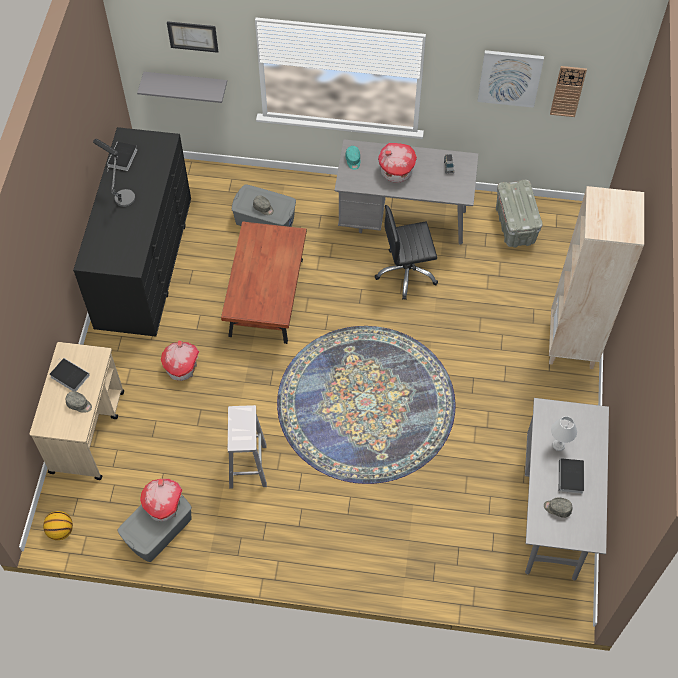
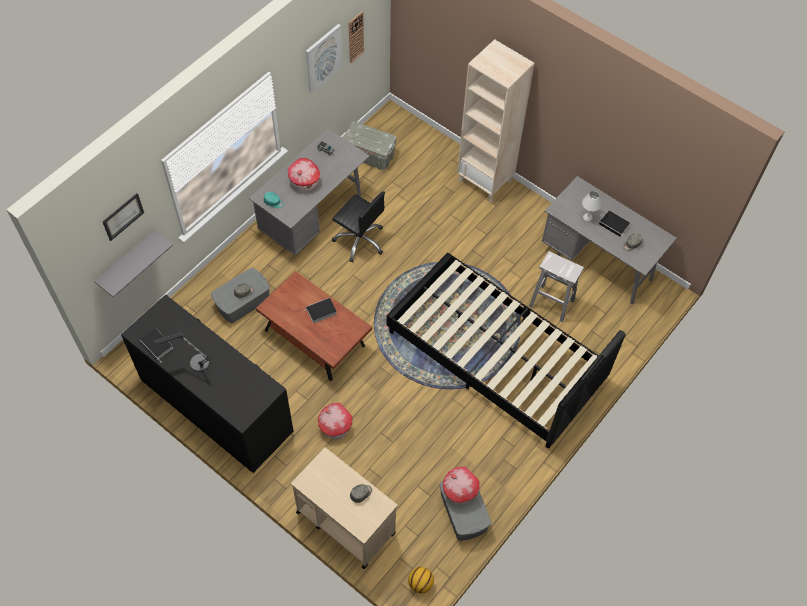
camera: 60 degrees left, 0 degrees up
(68, 376) = (329, 489): book -> book (320, 312)
(247, 465) = (448, 425): white stool -> white stool (551, 303)
(356, 467) = (495, 357): none -> black bed
(406, 273) = (360, 240): black office chair -> black office chair turned 75 degrees counterclockwise

